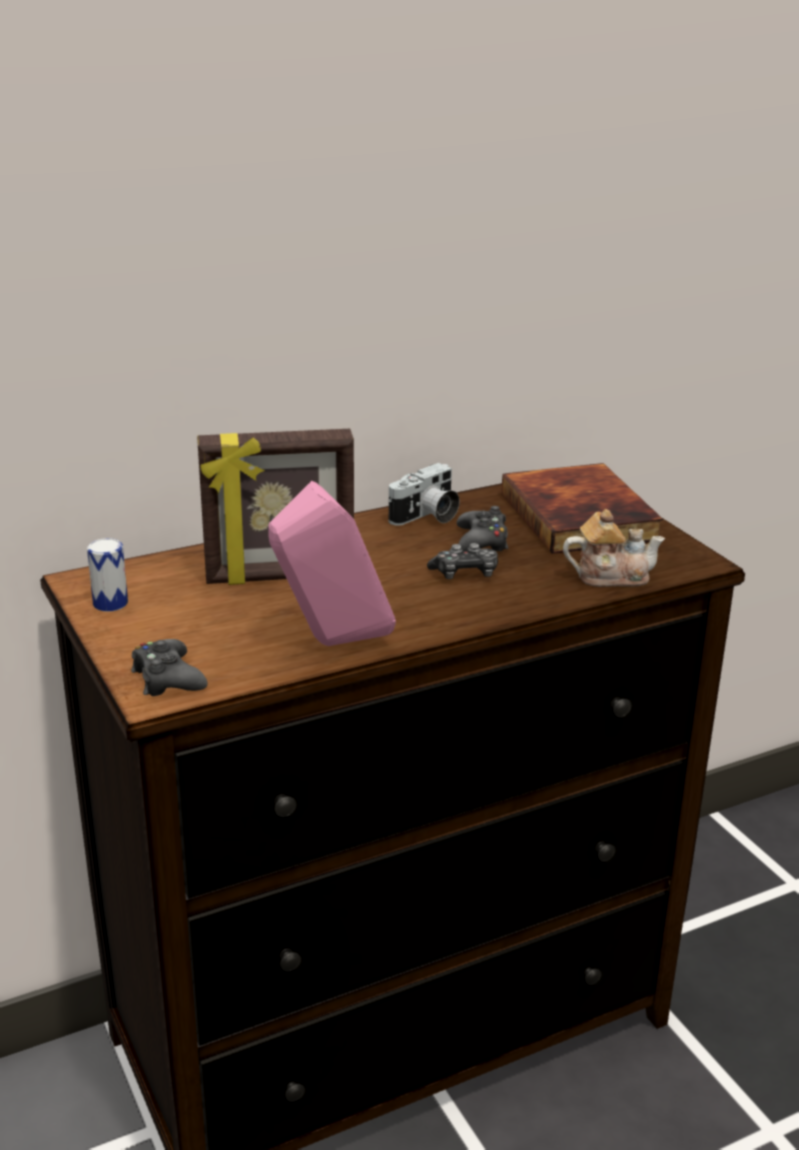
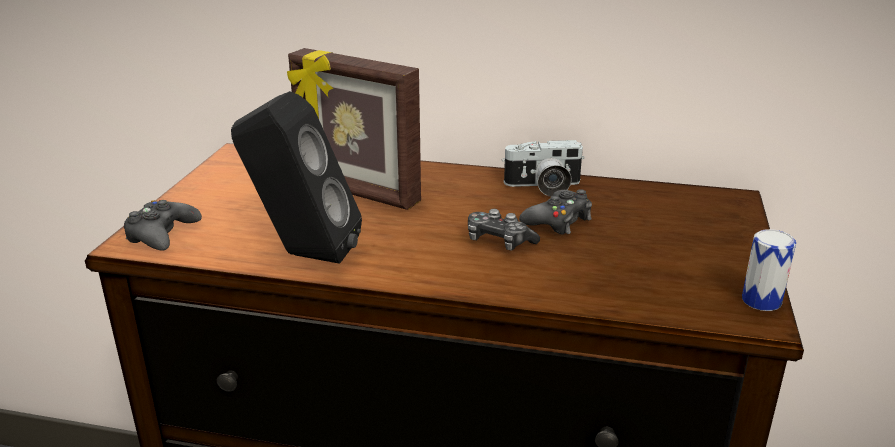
camera: 40 degrees right, 0 degrees up
(110, 603) = (226, 172): can -> can (761, 300)
(331, 644) = (302, 255): pink speaker -> black speaker
(582, 517) = (688, 231): book -> none
(610, 576) = (632, 294): teapot -> none

